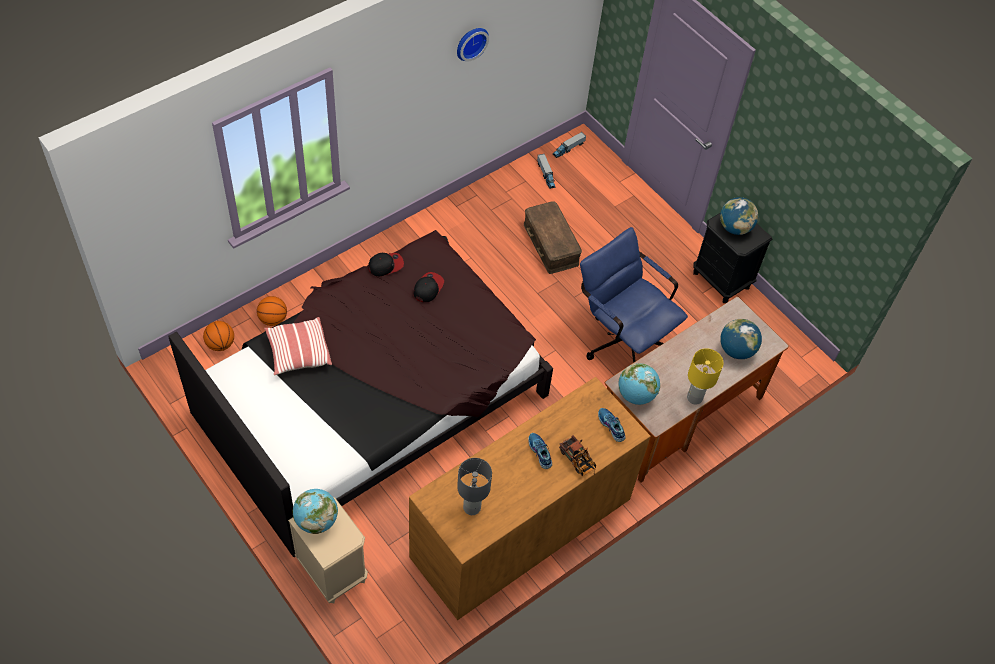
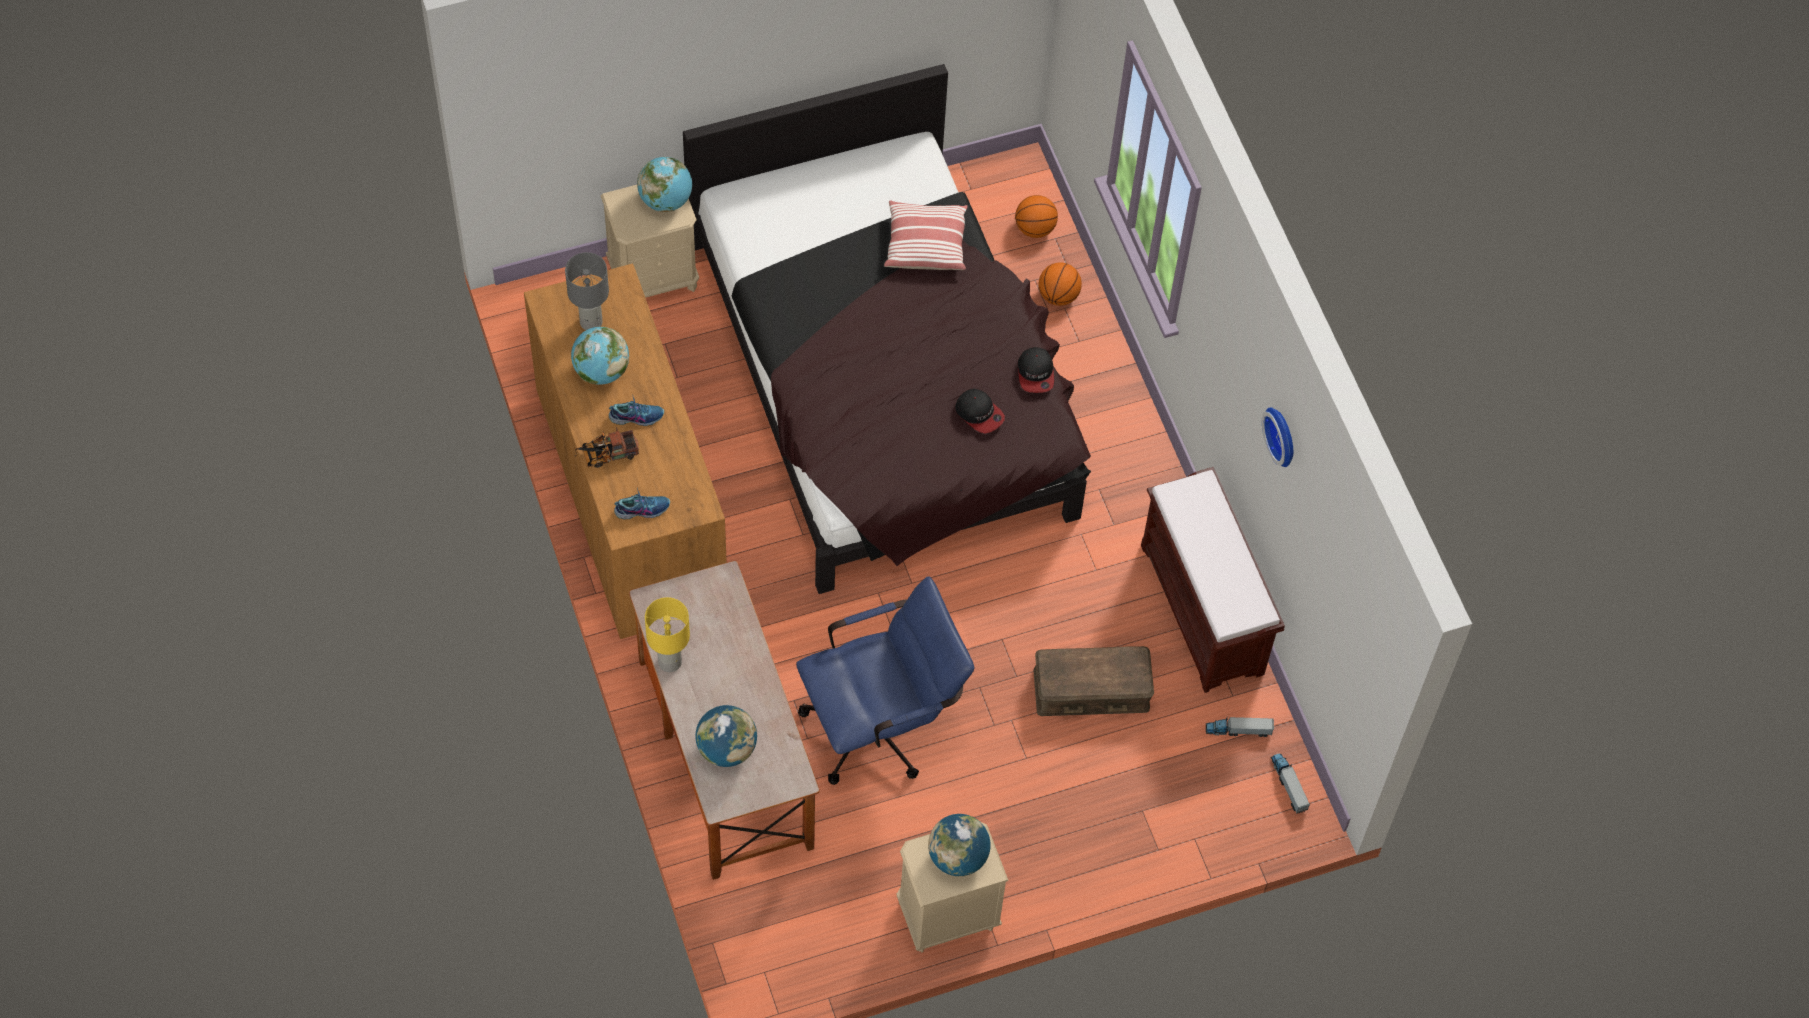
camera: 110 degrees right, 5 degrees up
(477, 203) = (1203, 610): none -> brown bench
(636, 395) = (701, 591): globe -> globe (601, 371)
(721, 280) = (946, 915): black nightstand -> beige nightstand

